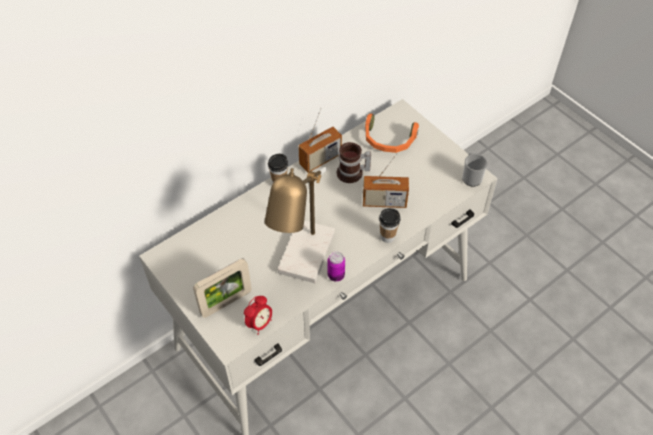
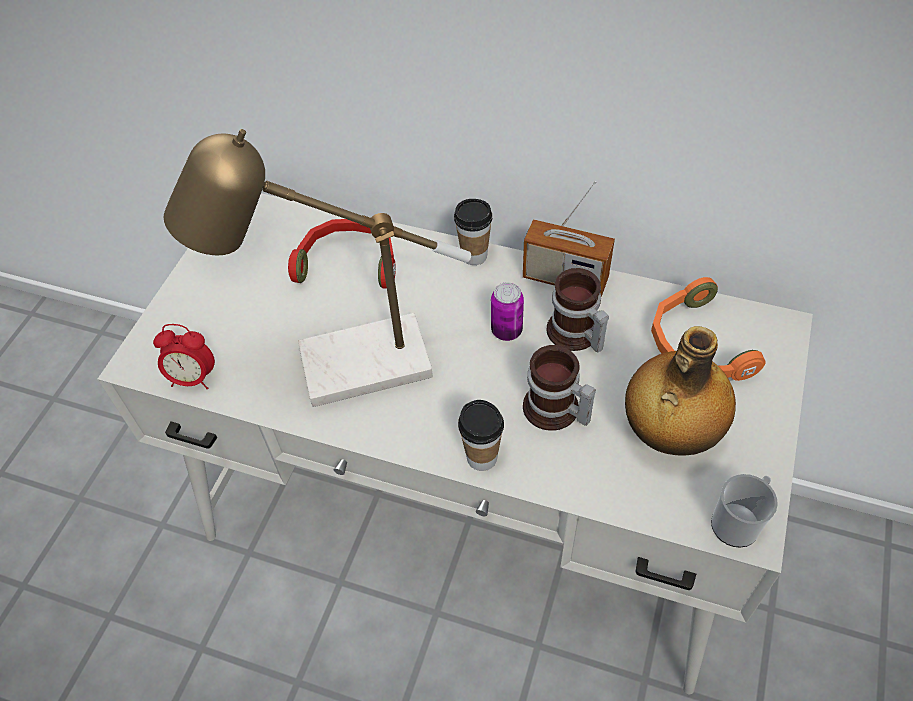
camera: 60 degrees right, 0 degrees up
(226, 303) = (207, 319): picture frame -> none
(241, 230) = (349, 263): none -> red headphones
(336, 275) = (347, 426): can -> can (506, 331)
(384, 202) = (554, 412): radio -> mug
(421, 173) = (668, 434): none -> bottle

